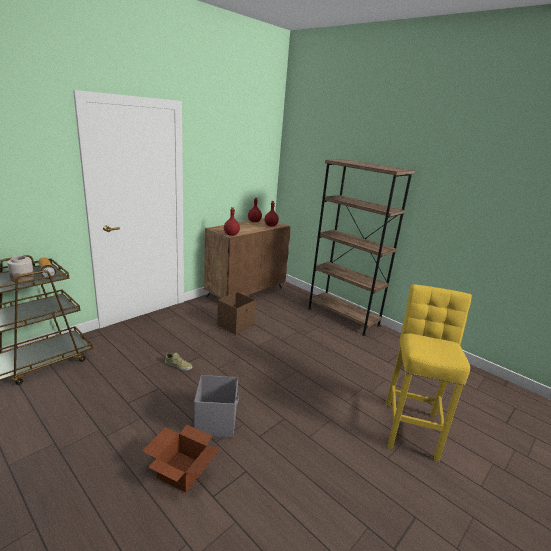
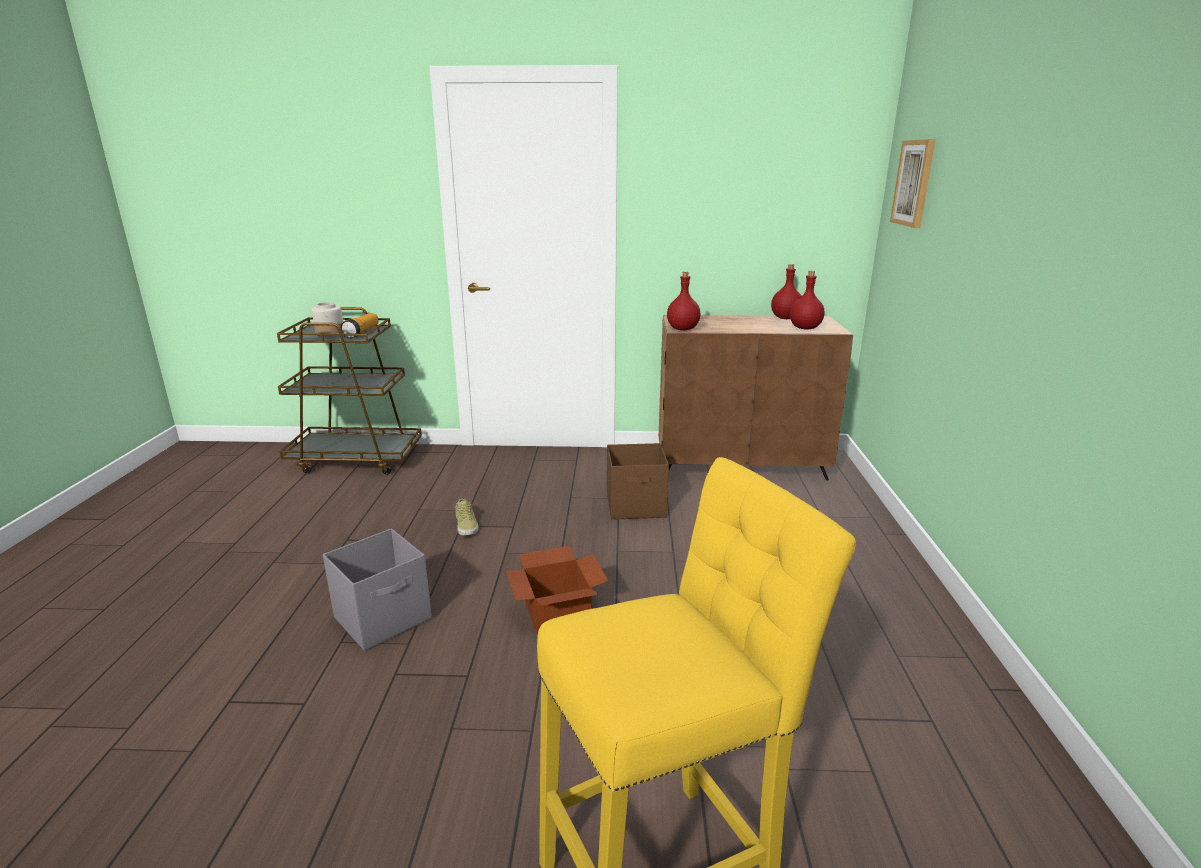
camera: 50 degrees right, 0 degrees up
(181, 470) = (259, 647): cardboard box -> cardboard box (558, 610)
(304, 163) = (914, 183): none -> picture
(343, 317) = (889, 579): brown bookcase -> none

